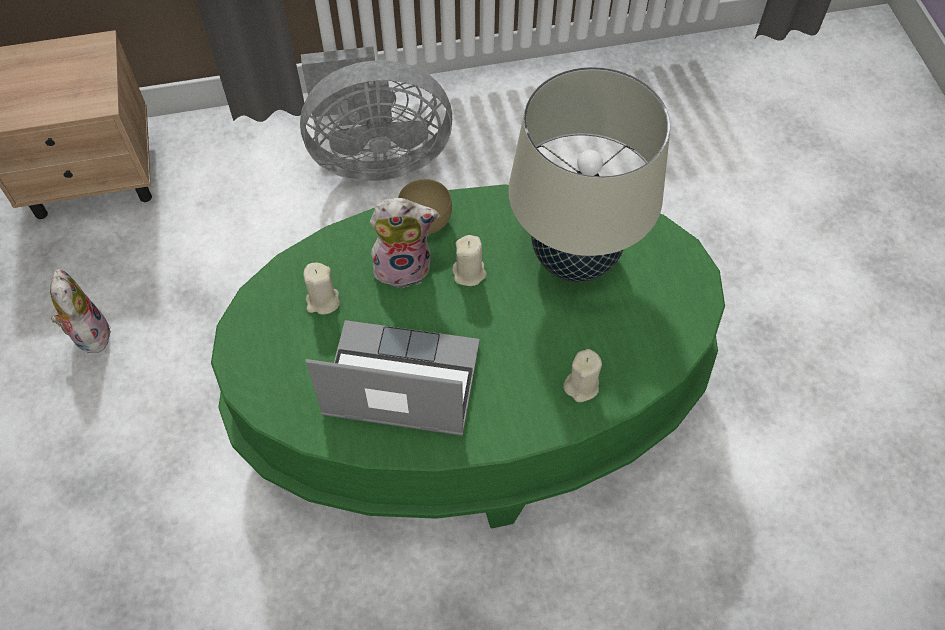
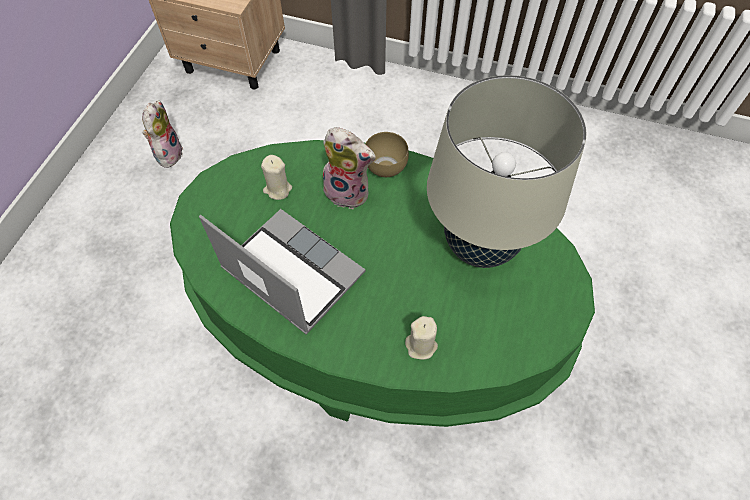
camera: 30 degrees right, 0 degrees up
(375, 158) = (412, 123): grey fan -> none
(469, 273) = (392, 218): beige candle -> none

